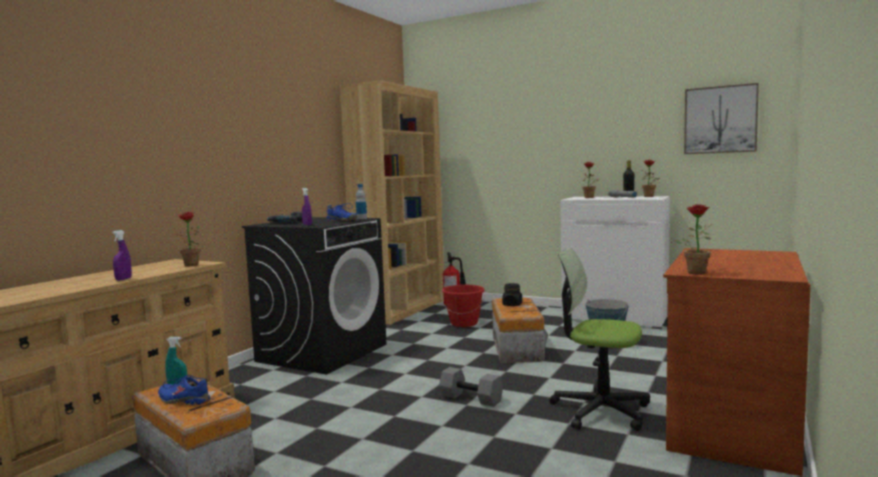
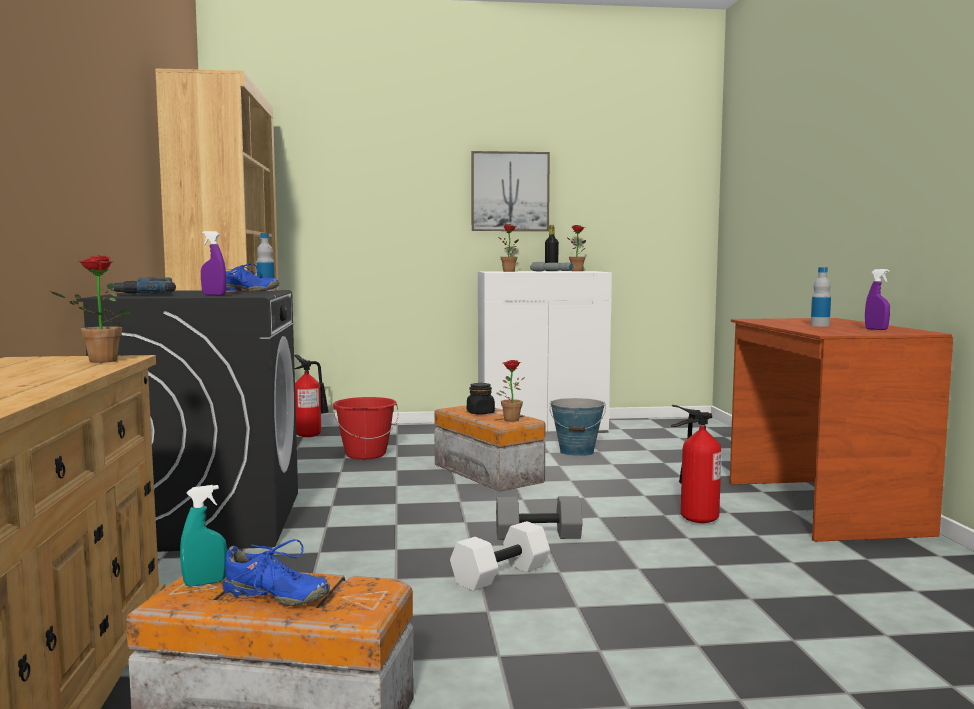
camera: 35 degrees left, 0 degrees up
(123, 279) = (51, 384): purple spray bottle -> purple spray bottle (876, 329)
(184, 400) = (275, 597): blue shoe -> blue shoe turned 150 degrees counterclockwise
(406, 418) = (500, 574): none -> white dumbbell
(600, 410) = (694, 519): office chair -> fire extinguisher
(695, 272) = (839, 332): potted plant -> potted plant (509, 419)
(720, 120) = (648, 182): picture -> picture (510, 191)
(722, 261) = (820, 325): none -> bottle

